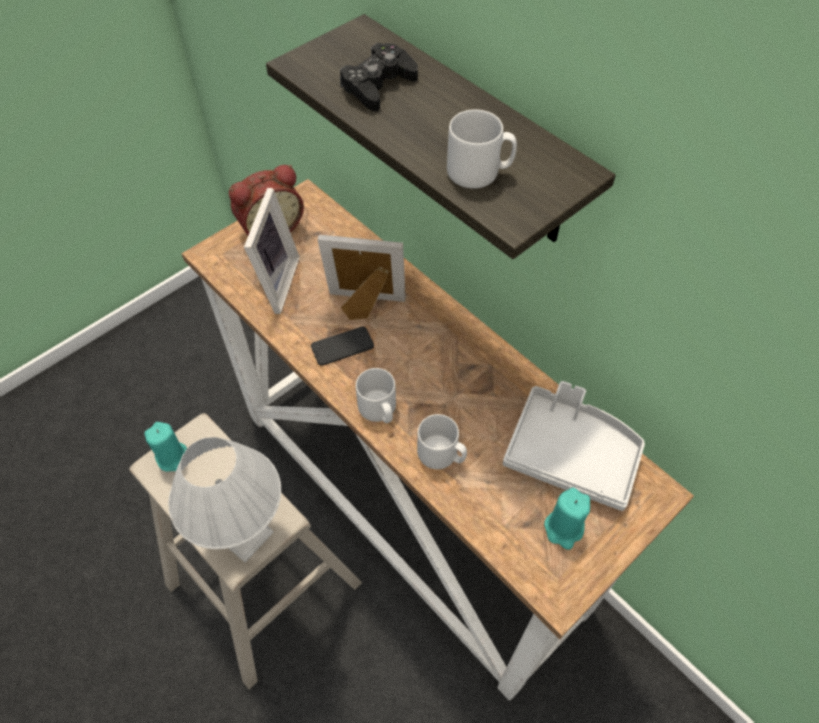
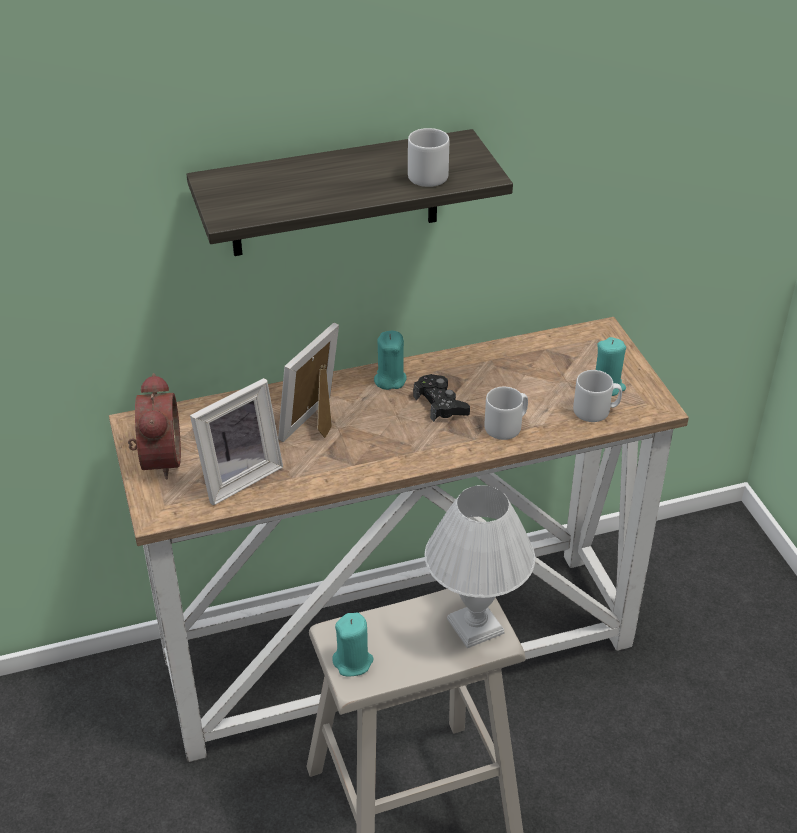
camera: 65 degrees left, 15 degrees down
(273, 283) = (237, 476): picture frame -> picture frame turned 105 degrees clockwise
(342, 346) = (353, 451): phone -> none
(378, 85) = (293, 189): black game controller -> black game controller (440, 404)
(379, 410) = (439, 449): grey mug -> grey mug (596, 411)
(455, 334) = (390, 379): none -> turquoise candle
(571, 454) = (547, 359): grey tray -> none

